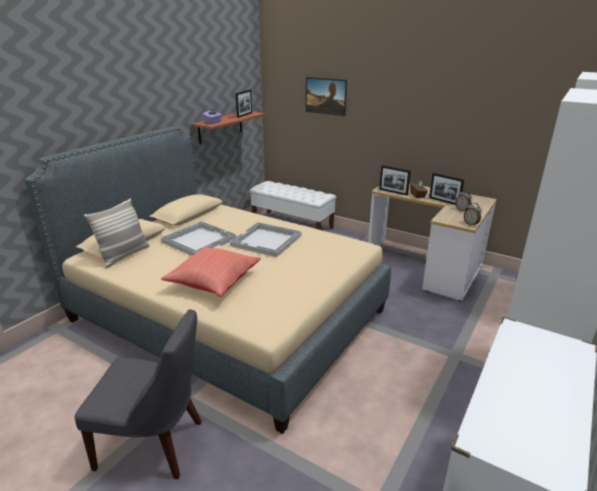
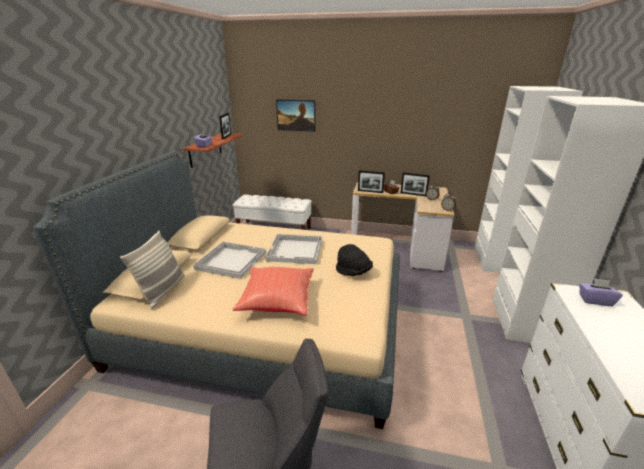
camera: 20 degrees left, 0 degrees up
(308, 271) = (353, 272): none -> black hat
(538, 344) = (595, 300): none -> purple tissue box

